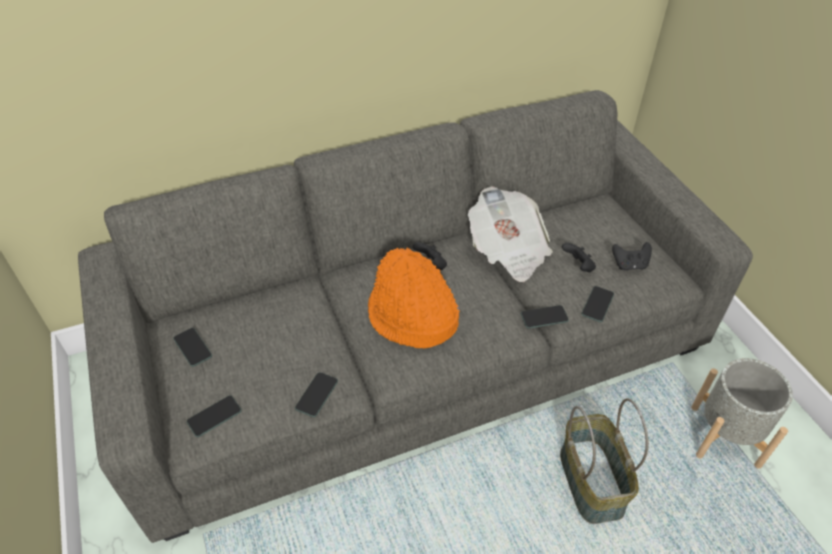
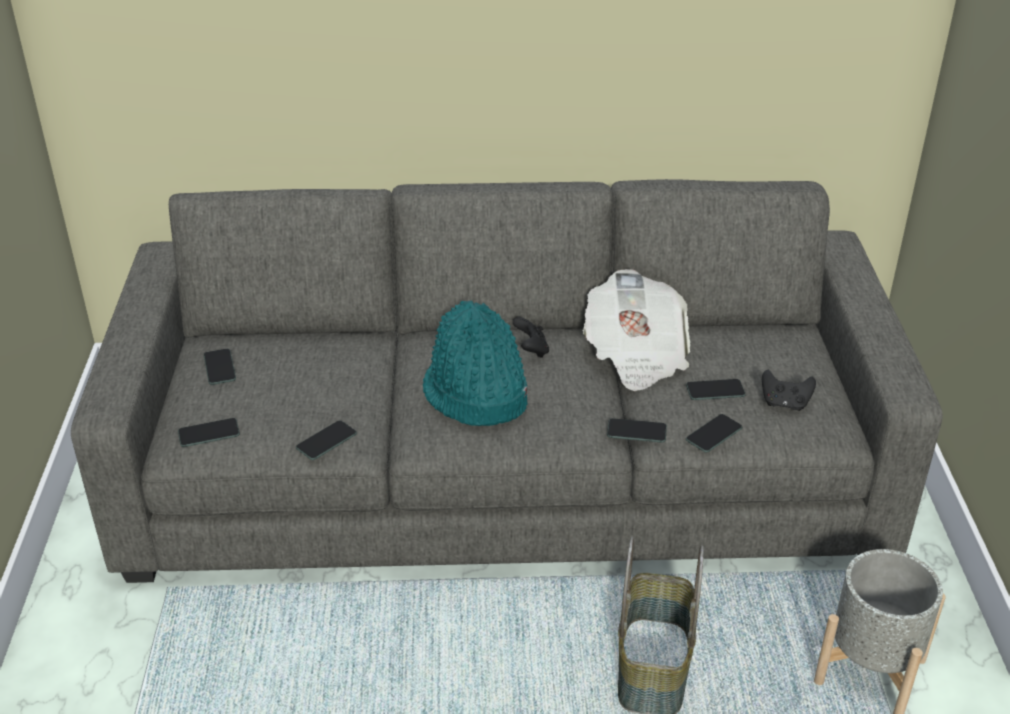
camera: 20 degrees right, 10 degrees down
(411, 317) = (475, 395): orange hat -> turquoise hat
(578, 266) = (715, 390): black game controller -> phone

